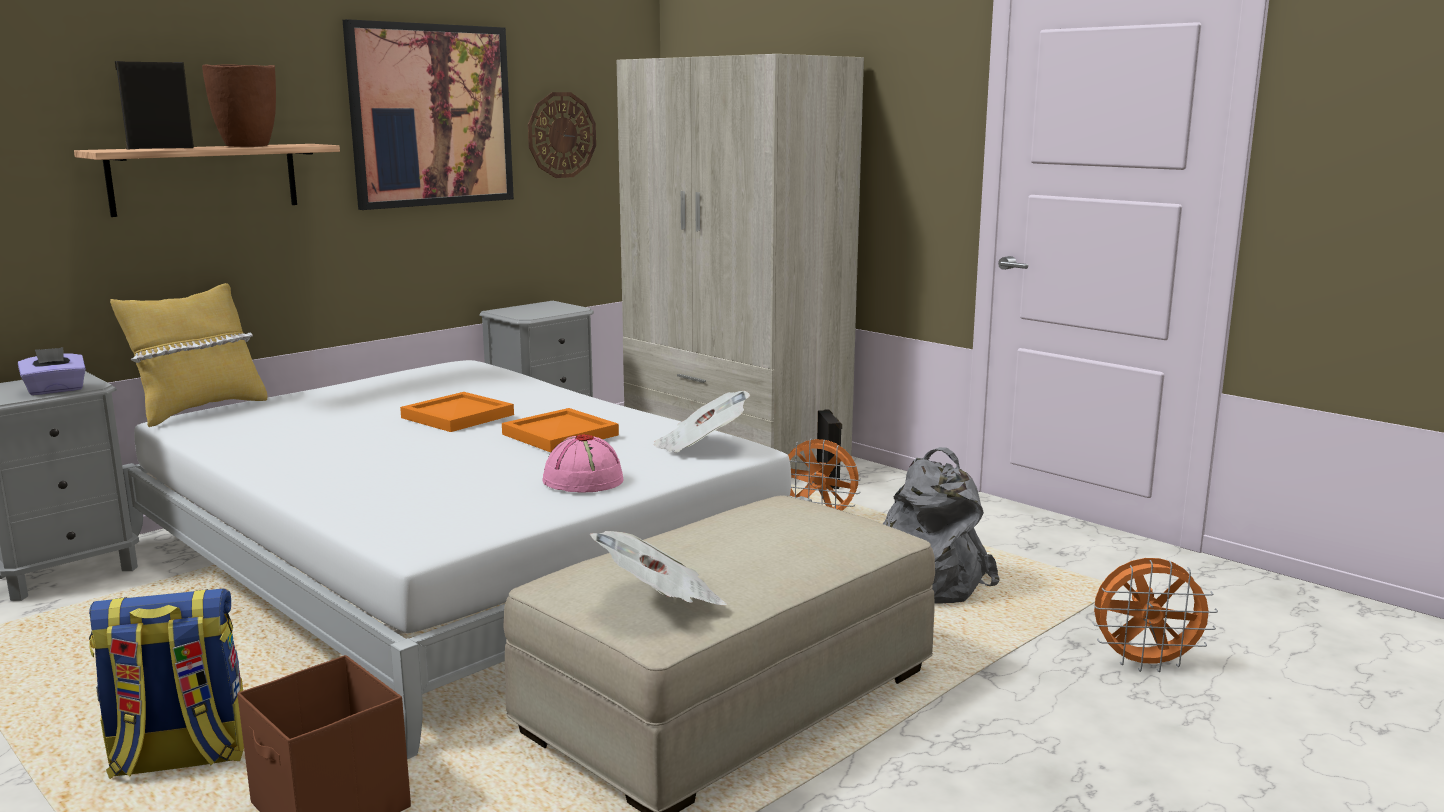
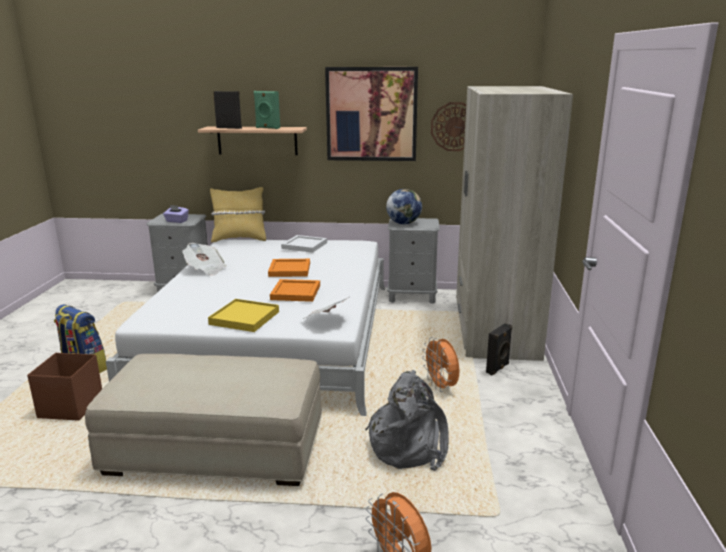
camera: 50 degrees right, 5 degrees up
(247, 146) = (267, 128): brown vase -> green speaker
(378, 385) = (304, 245): none -> white tray
(527, 313) = (403, 223): none -> globe
(582, 480) = (244, 318): pink hat -> yellow tray
(660, 601) = (138, 383): newspaper -> newspaper (205, 269)

